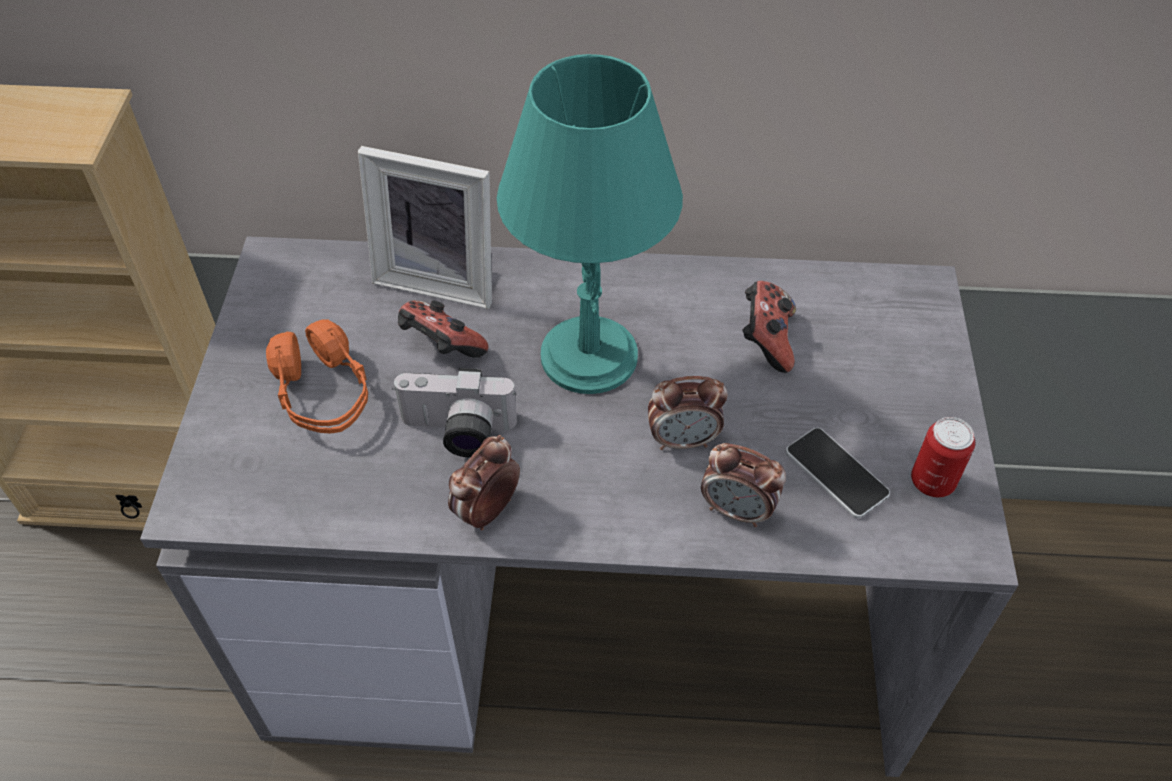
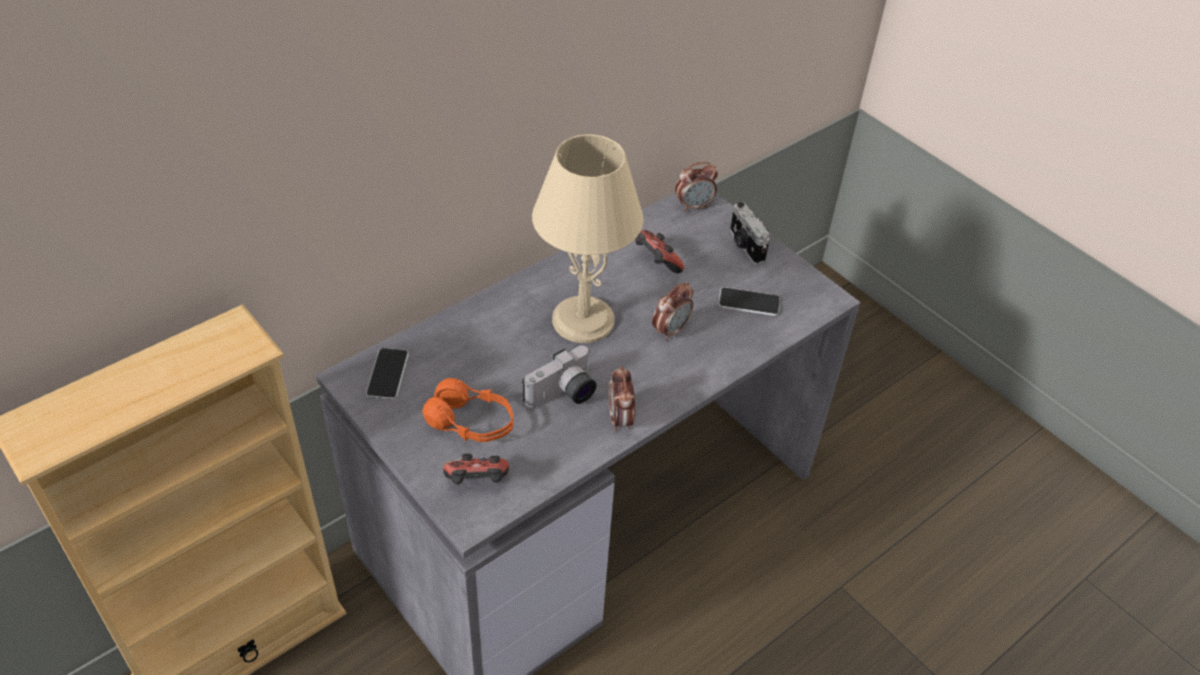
camera: 45 degrees left, 5 degrees down
(309, 281) = (387, 374): none -> phone
(440, 277) = (459, 329): picture frame -> none
(441, 348) = (505, 362): game controller -> game controller (477, 483)
(590, 356) = (584, 320): turquoise table lamp -> beige table lamp
(737, 510) = (727, 345): alarm clock -> alarm clock (694, 206)
(921, 392) = (745, 246): none -> camera
(932, 481) = (788, 281): can -> none

